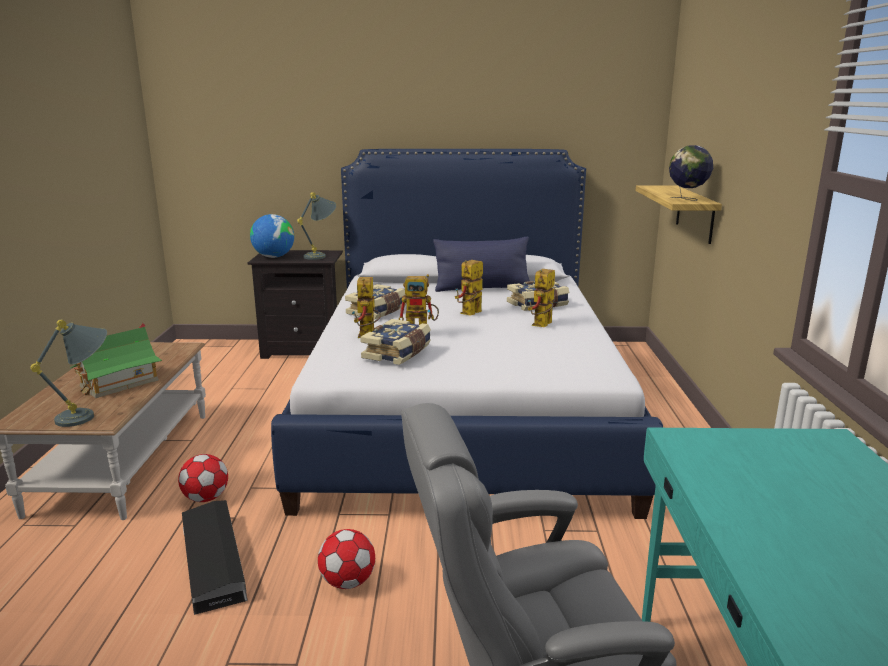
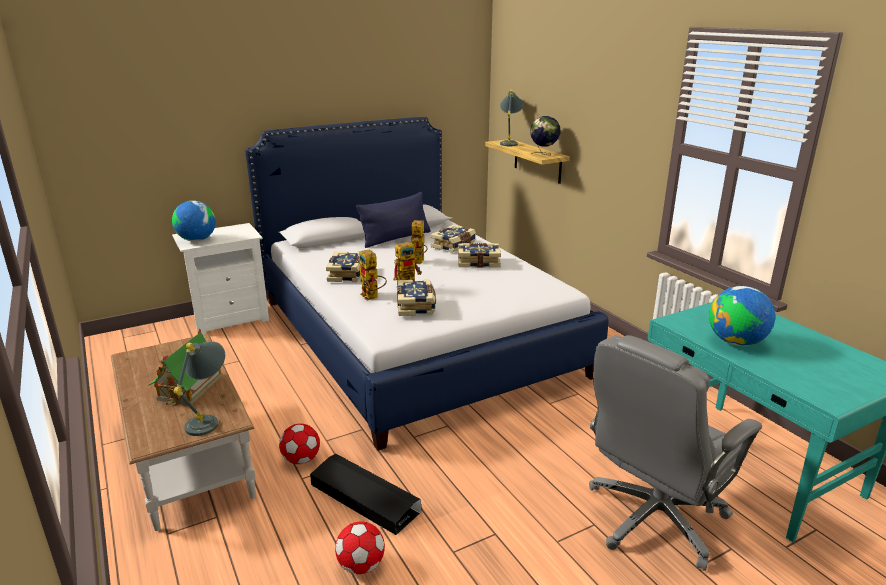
camera: 30 degrees left, 5 degrees up
(304, 349) = (229, 318): black nightstand -> white nightstand
(321, 255) = (239, 231): grey table lamp -> grey table lamp (510, 143)
(348, 582) = (470, 476): football -> football (361, 565)
(542, 325) = (478, 262): toy robot -> book
(750, 493) = (736, 342): none -> globe

